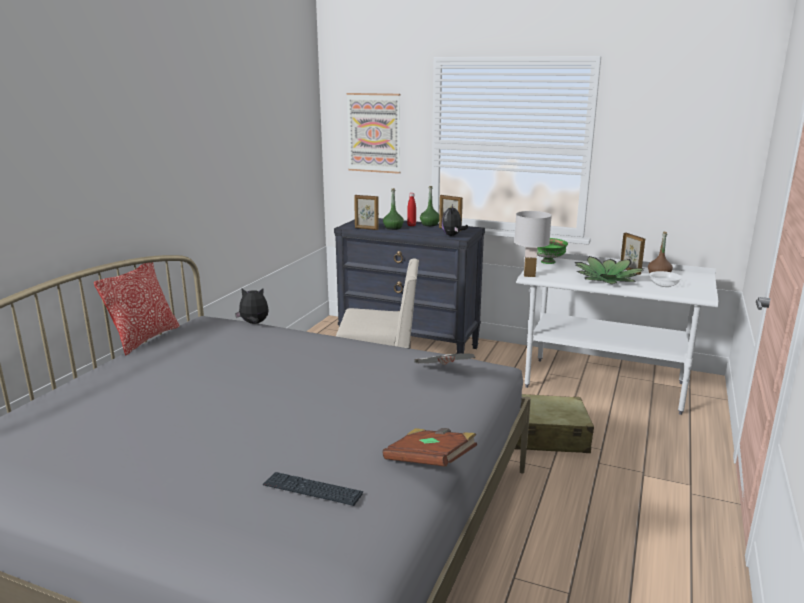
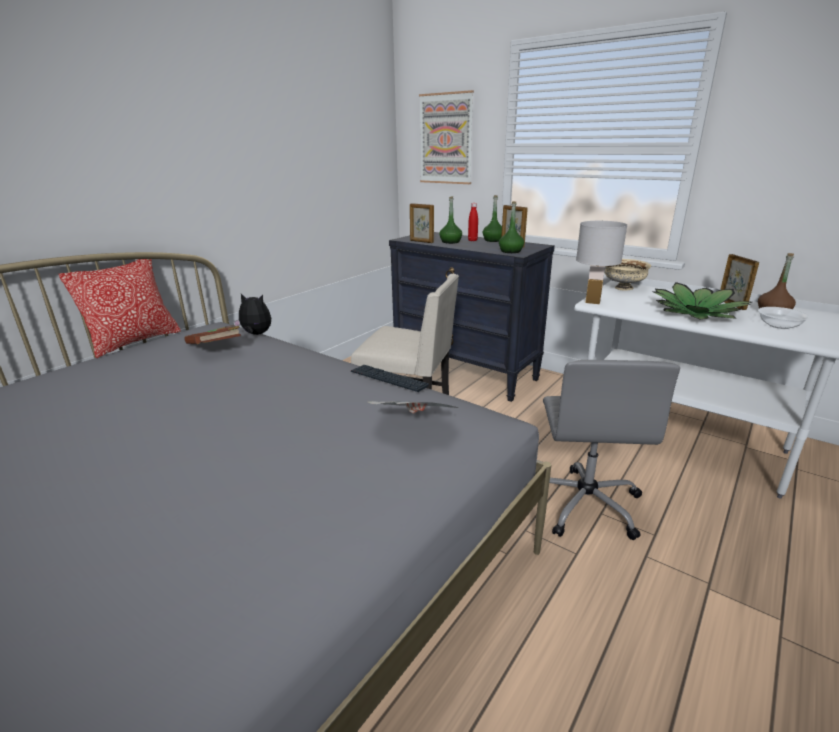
camera: 15 degrees right, 5 degrees up
(312, 490) = (65, 619): keyboard -> keyboard (388, 379)
(430, 462) = (287, 591): brown book -> brown book (216, 348)
(452, 235) = (511, 251): plush toy -> green bottle
(546, 436) = (584, 503): beige suitcase -> grey office chair
(548, 262) = (624, 288): green bowl -> beige bowl

